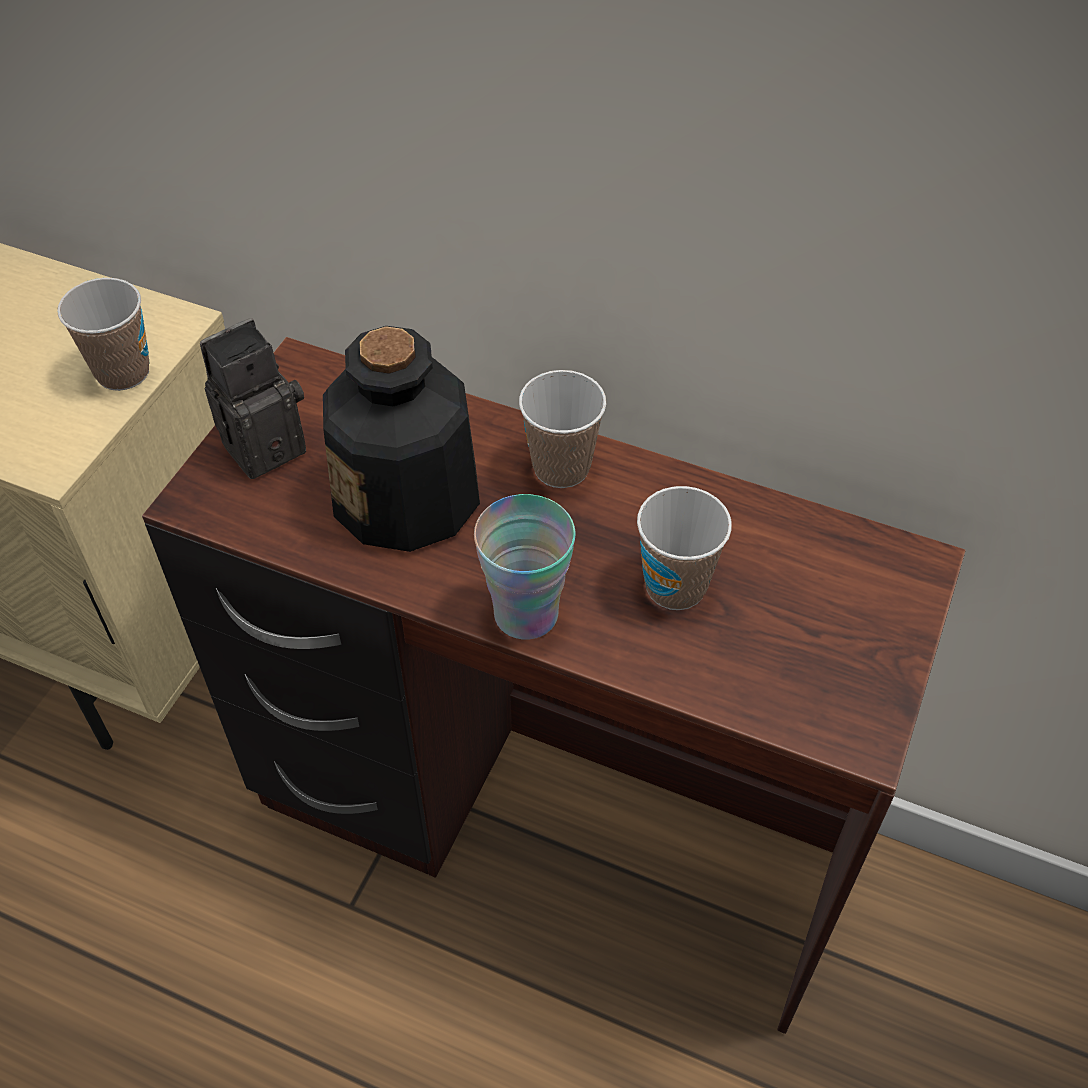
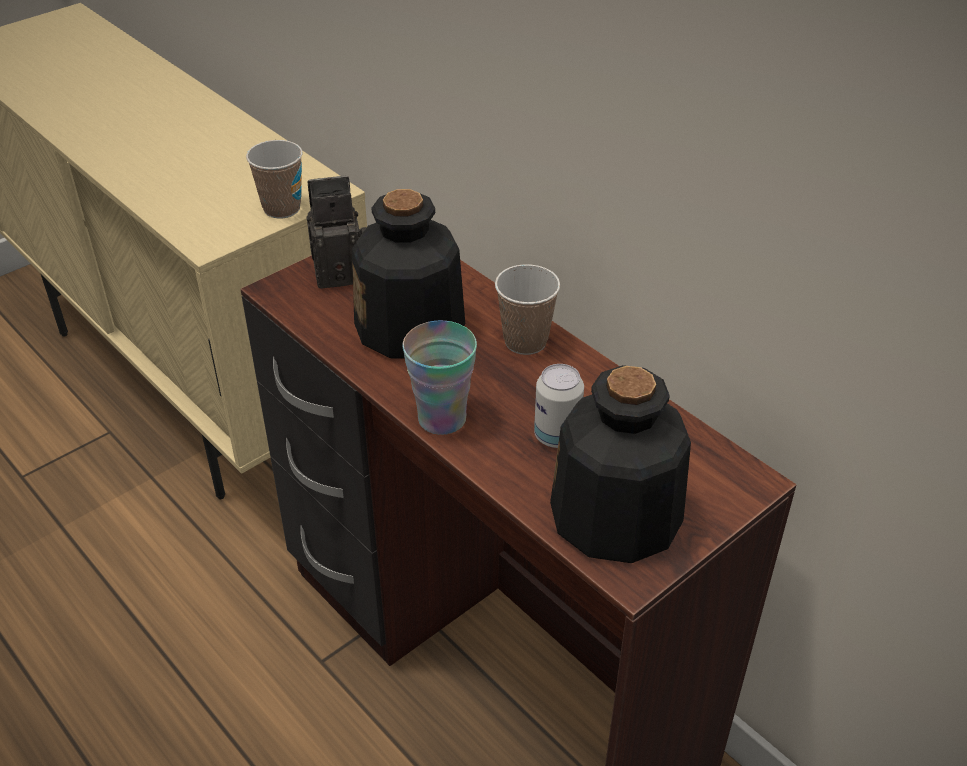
camera: 25 degrees right, 10 degrees down
(675, 586) = (557, 436): cup -> can
(803, 669) = (615, 516): none -> bottle

